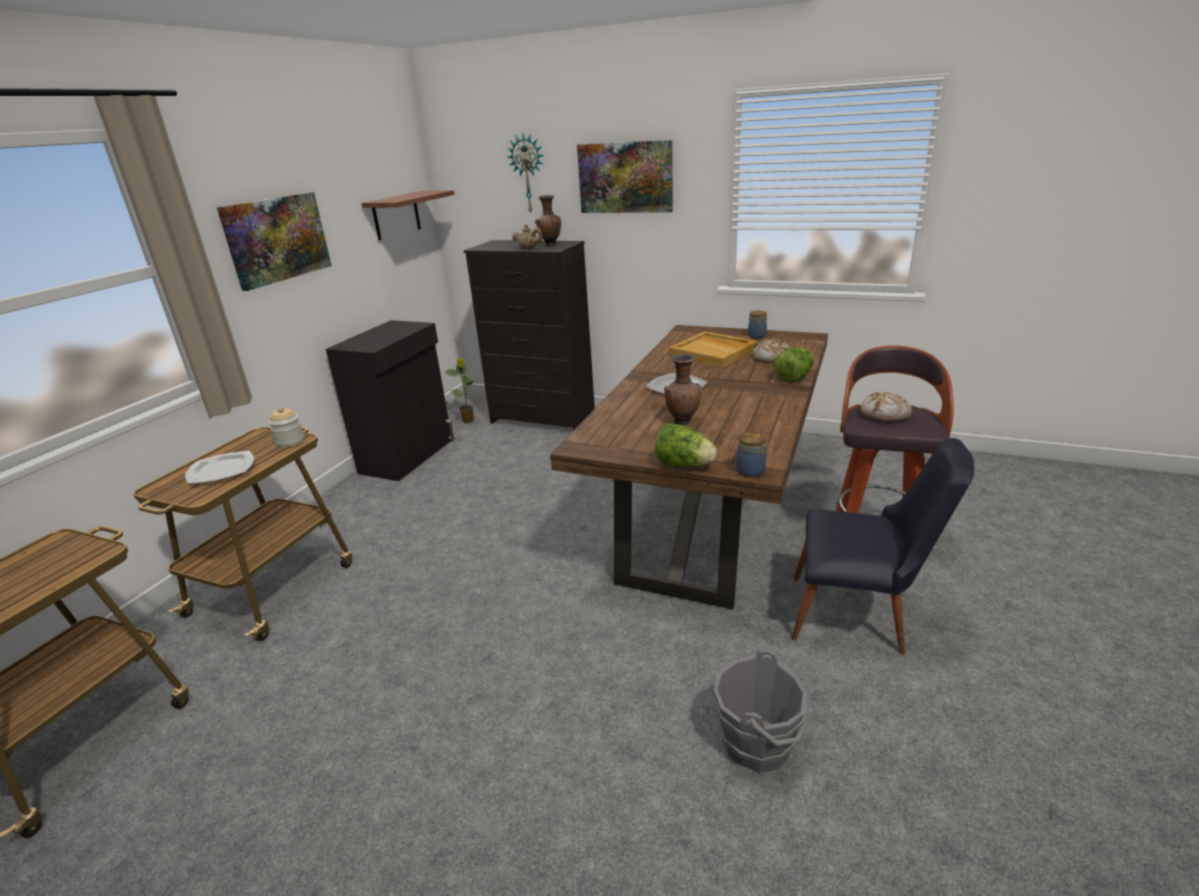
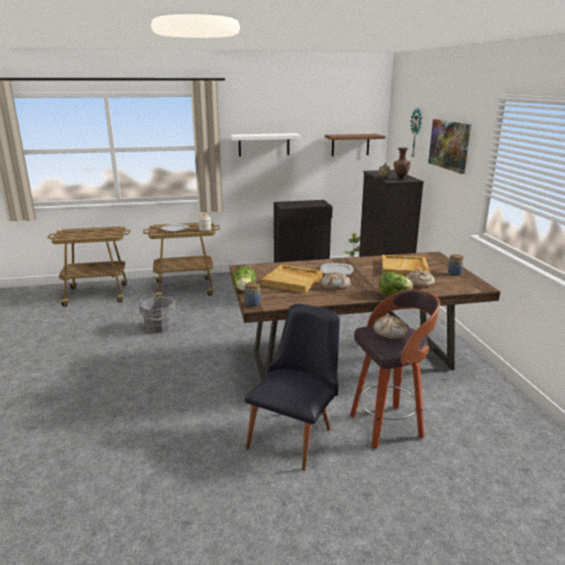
camera: 55 degrees right, 5 degrees down
(277, 239) = (264, 144): picture -> white shelf
(683, 422) = (293, 280): brown vase -> beige tray
(733, 400) = (335, 286): none -> bread
(758, 743) = (176, 421): grey bucket -> grey bucket (159, 328)
(859, 618) = (295, 434): black chair -> black chair turned 135 degrees counterclockwise

